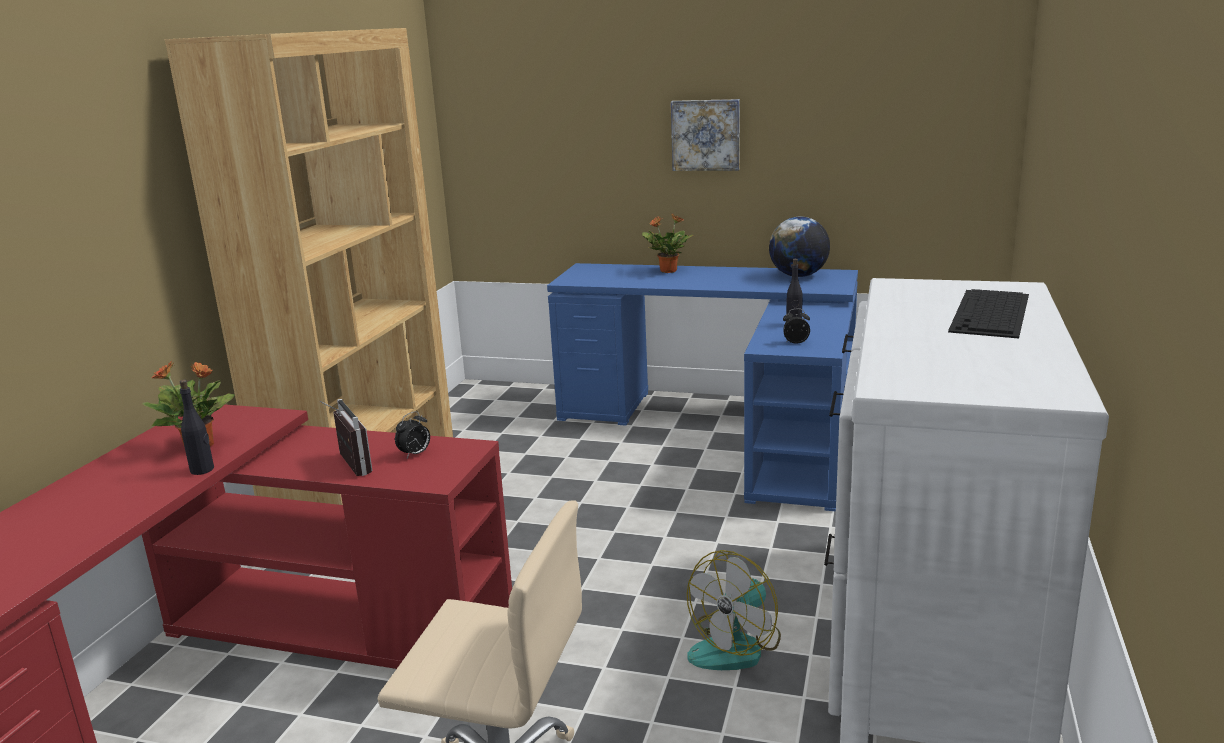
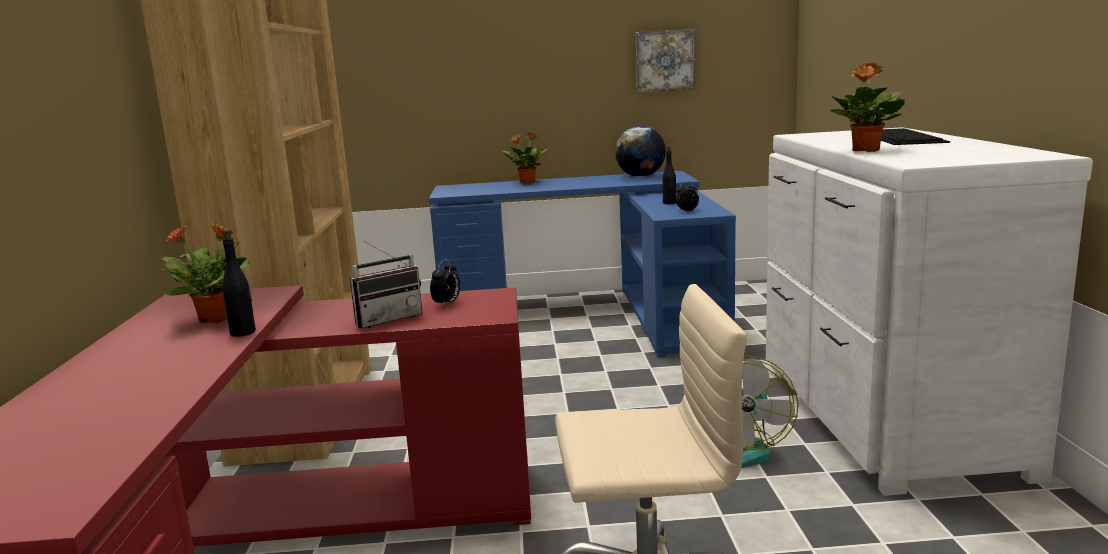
camera: 20 degrees left, 5 degrees down
(347, 466) = (387, 319): radio -> radio turned 105 degrees clockwise
(706, 135) = (549, 64): picture -> picture (664, 60)
(892, 341) = (865, 150): none -> potted plant

